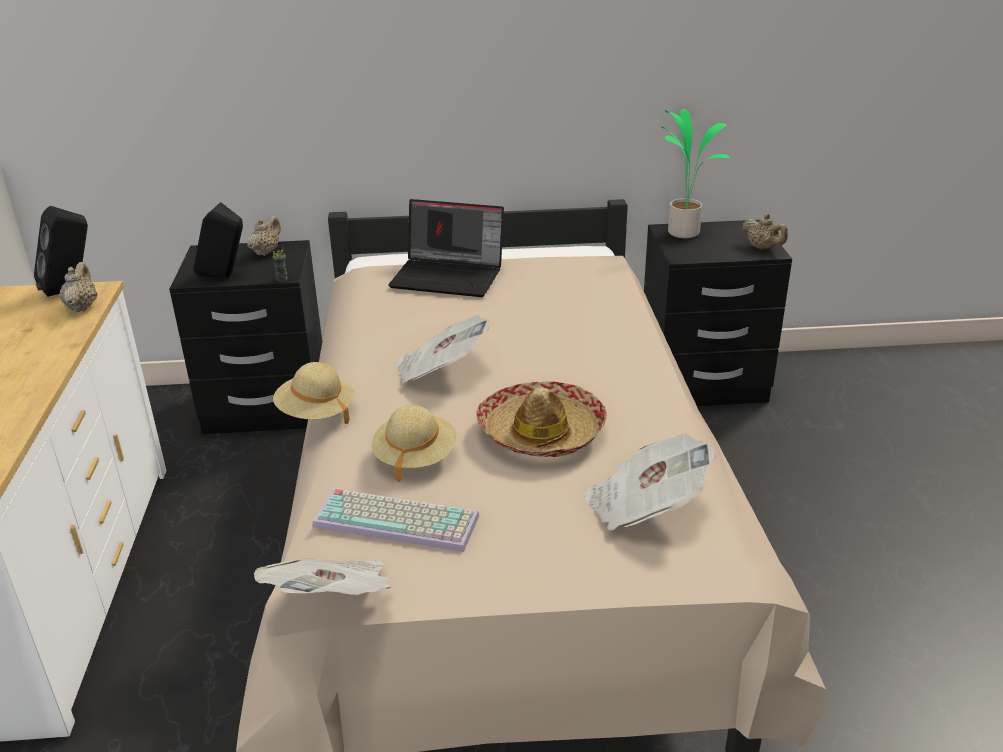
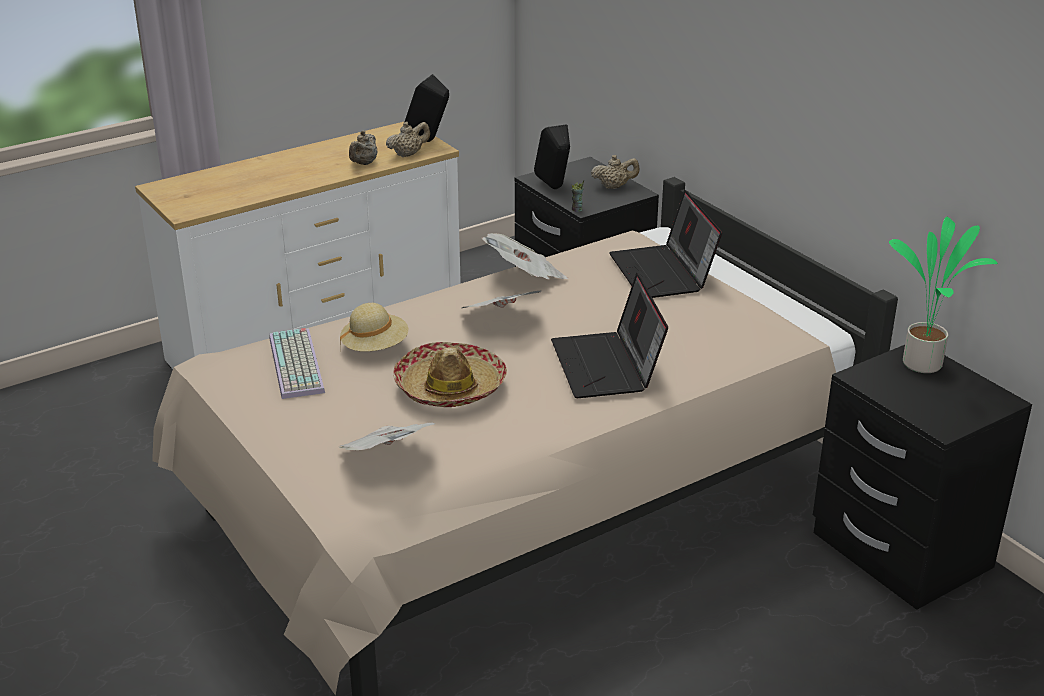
camera: 60 degrees right, 0 degrees up
(316, 413) = (398, 293): beige hat -> none
(334, 601) = (204, 370): newspaper -> newspaper (525, 277)
(580, 343) = (608, 367): none -> laptop
(762, 248) = (948, 420): beige teapot -> beige teapot (364, 163)

